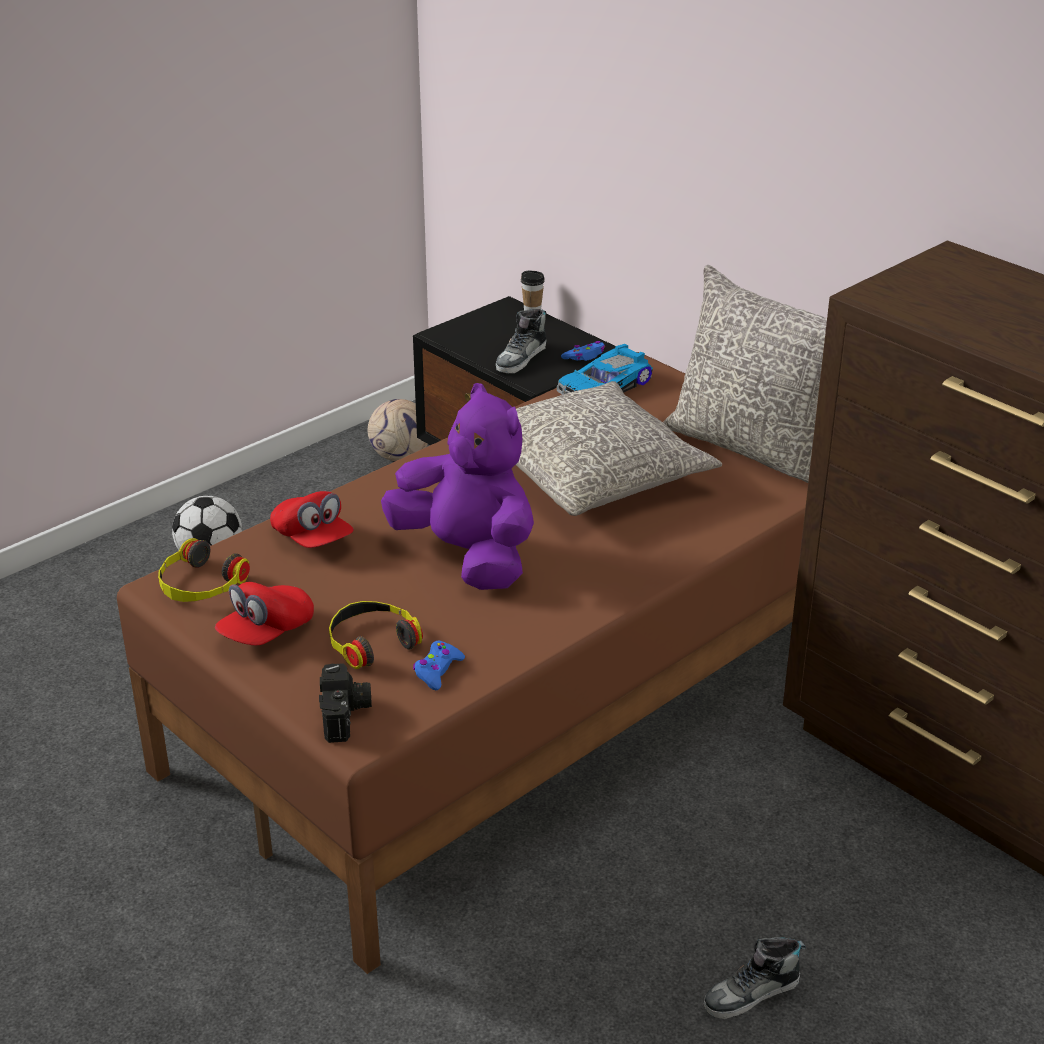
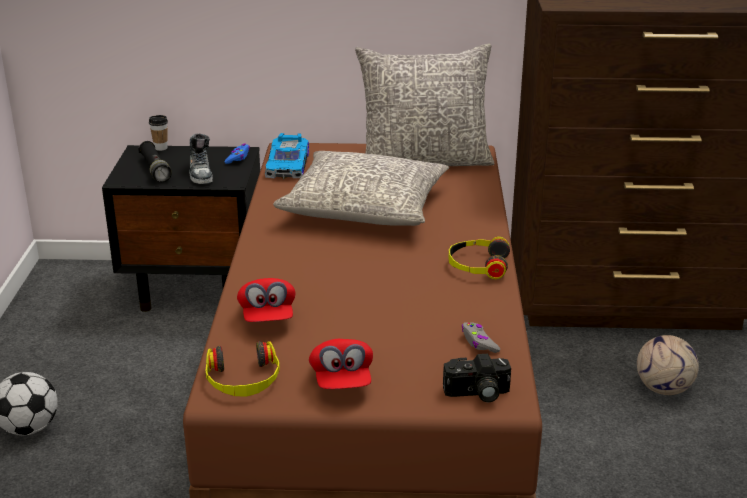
camera: 45 degrees left, 5 degrees down
(313, 539) = (267, 317): red cap -> red cap turned 75 degrees clockwise
(346, 715) = (477, 393): camera -> camera turned 135 degrees clockwise
(371, 641) = (414, 349): headphones -> headphones (478, 265)
(401, 456) = (78, 302): football -> football (663, 388)
(437, 671) = (479, 342): blue game controller -> grey game controller
(468, 556) = (379, 279): purple plush toy -> none
(488, 335) = (155, 169): none -> black flashlight
(752, 994) = (703, 459): shoe -> none

